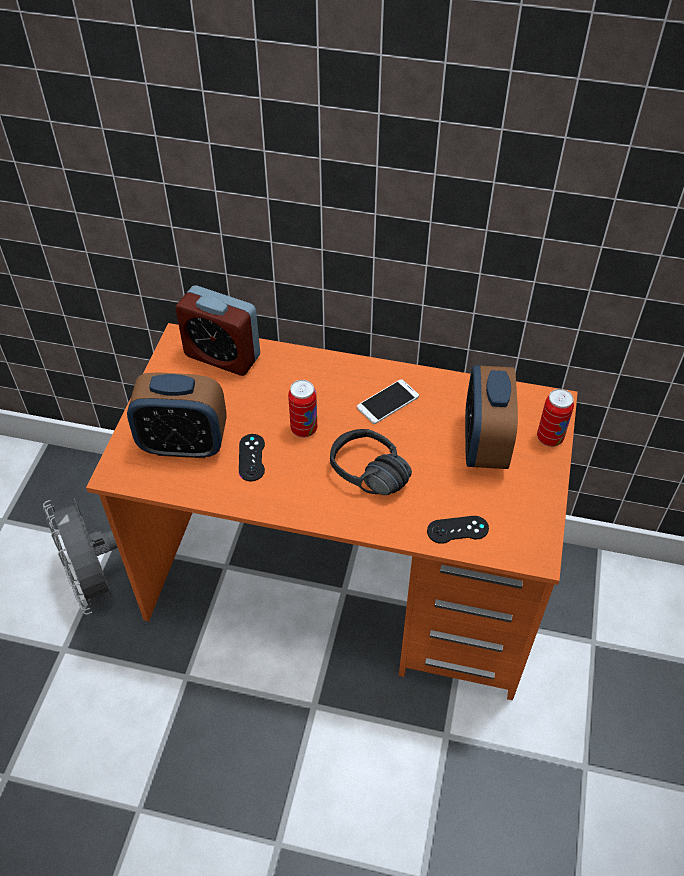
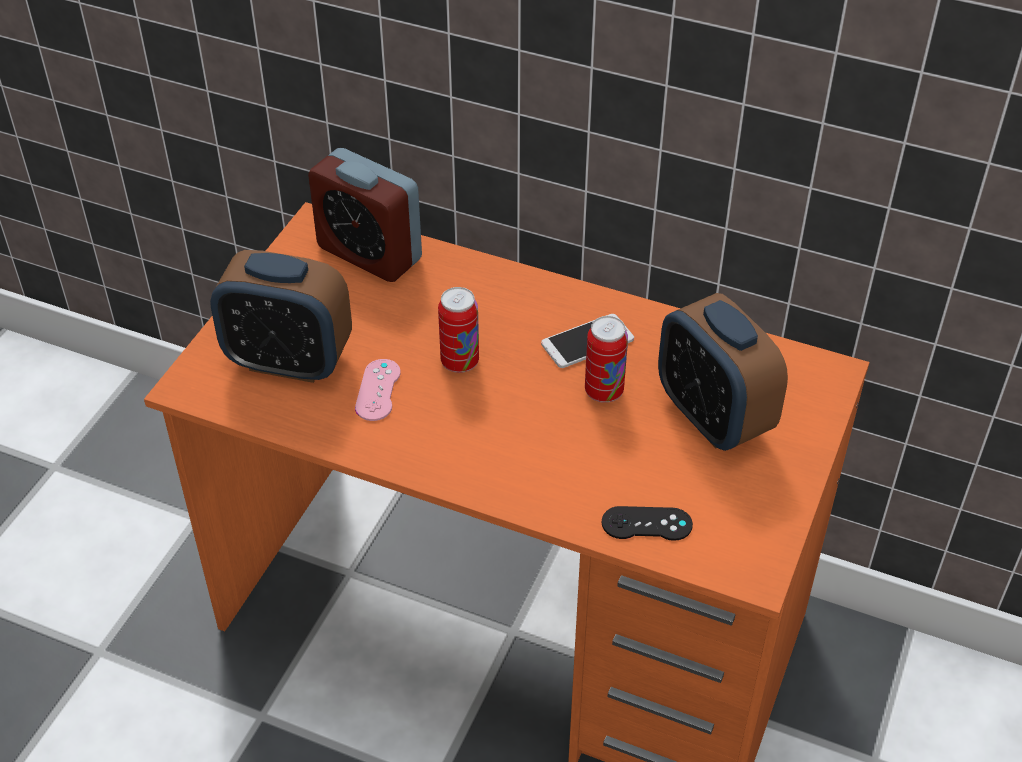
camera: 10 degrees right, 5 degrees down
(95, 582) = (162, 567): grey fan -> none
(251, 457) = (378, 390): black game controller -> pink game controller
(361, 481) = (524, 440): black headphones -> none
(484, 445) = (713, 417): alarm clock -> alarm clock turned 45 degrees counterclockwise
(549, 438) = (812, 419): can -> can (604, 391)

